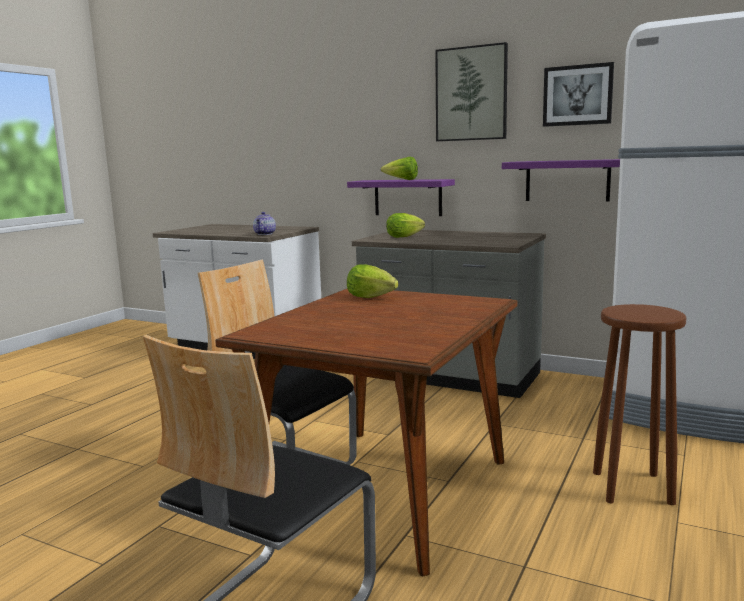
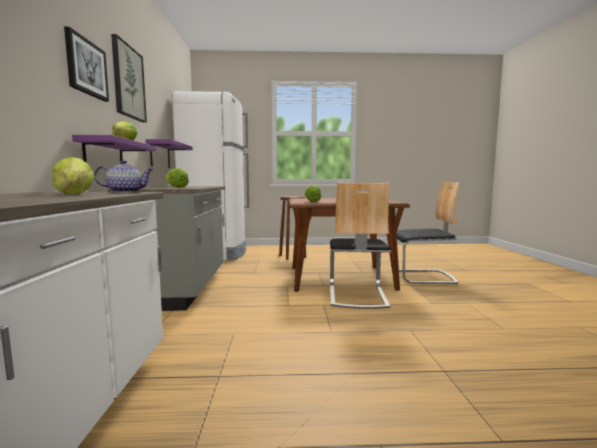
camera: 120 degrees left, 5 degrees down
(243, 231) = (75, 194): none -> lettuce
(577, 95) = (159, 106): picture -> picture (86, 67)

